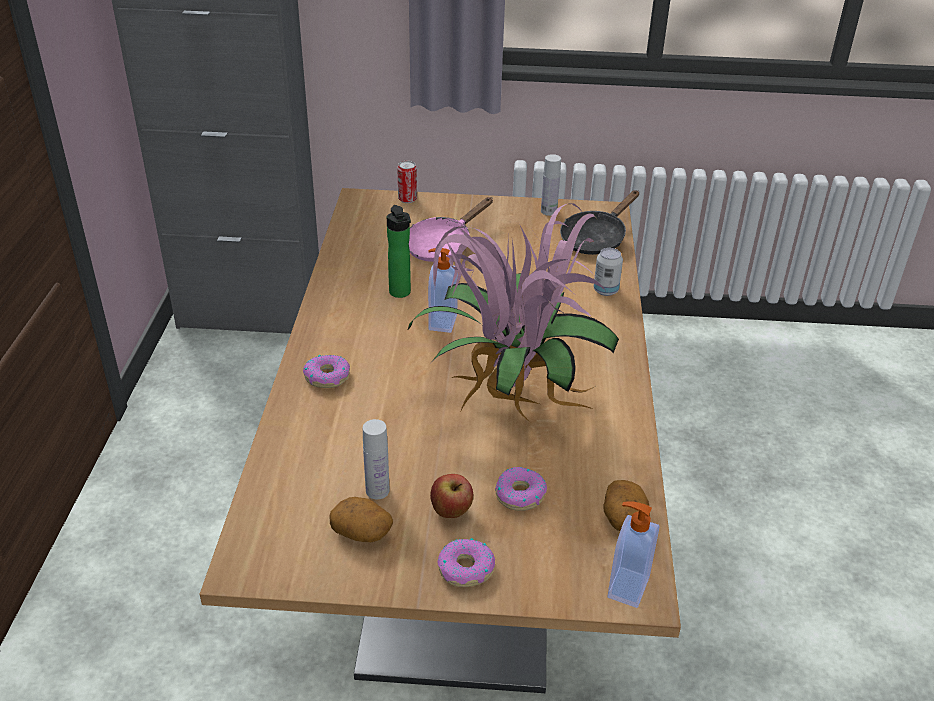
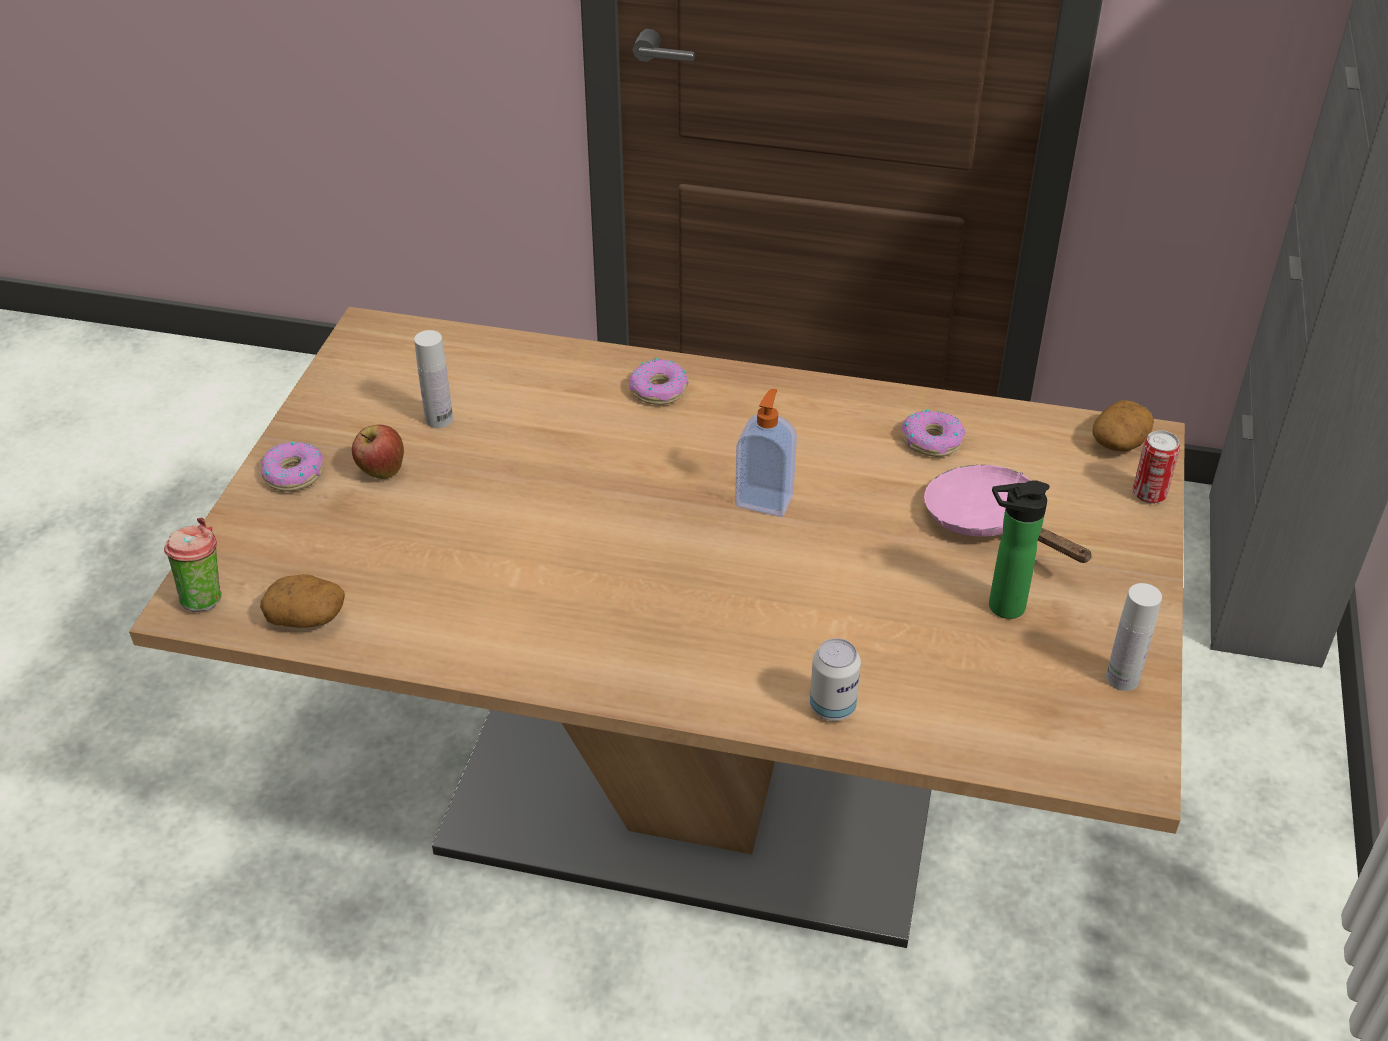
camera: 100 degrees right, 5 degrees up
(362, 532) = (381, 405): potato -> potato (1119, 442)
(401, 294) = (845, 465): bottle -> bottle (1000, 607)
(508, 398) = (571, 545): potted plant -> none
(520, 494) = (386, 531): donut -> donut (932, 440)
(596, 238) = (1017, 730): black frying pan -> none
(626, 586) = (204, 596): soap dispenser -> cup

